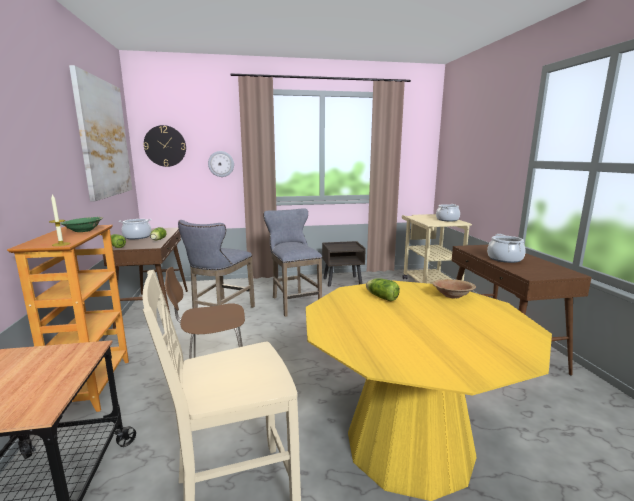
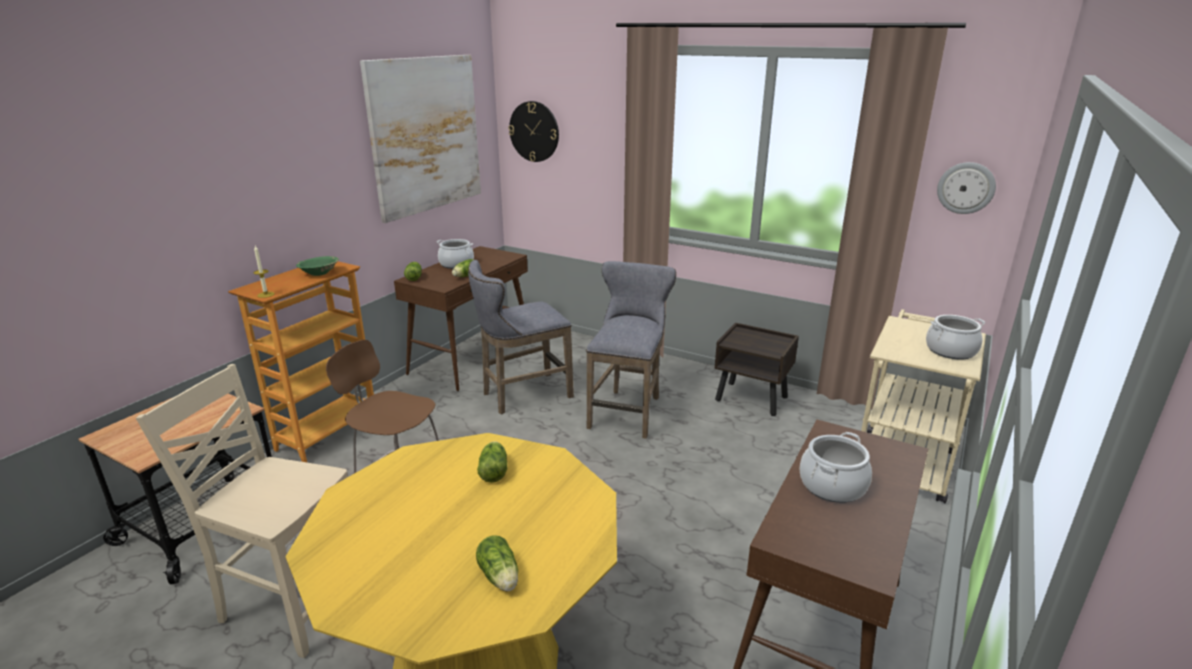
camera: 40 degrees right, 10 degrees up
(221, 164) = (602, 165): wall clock -> wall clock (966, 188)
(452, 296) = (575, 511): brown bowl -> none
(489, 327) = (500, 578): none -> lettuce

